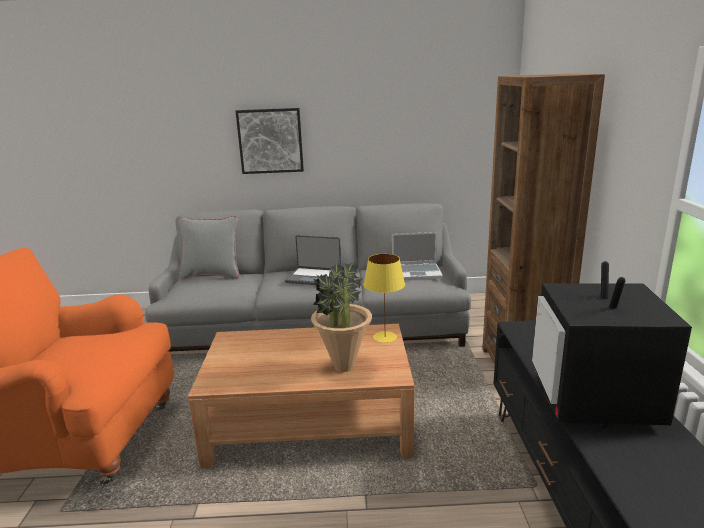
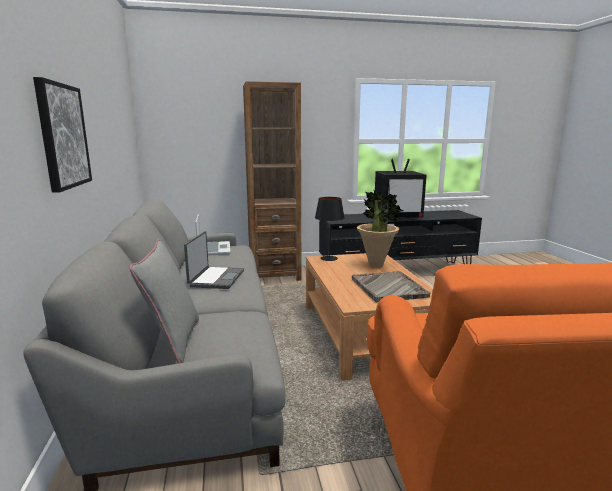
camera: 100 degrees left, 5 degrees down
(258, 362) = (388, 288): none -> grey tray
(385, 337) = (329, 258): yellow table lamp -> black table lamp

